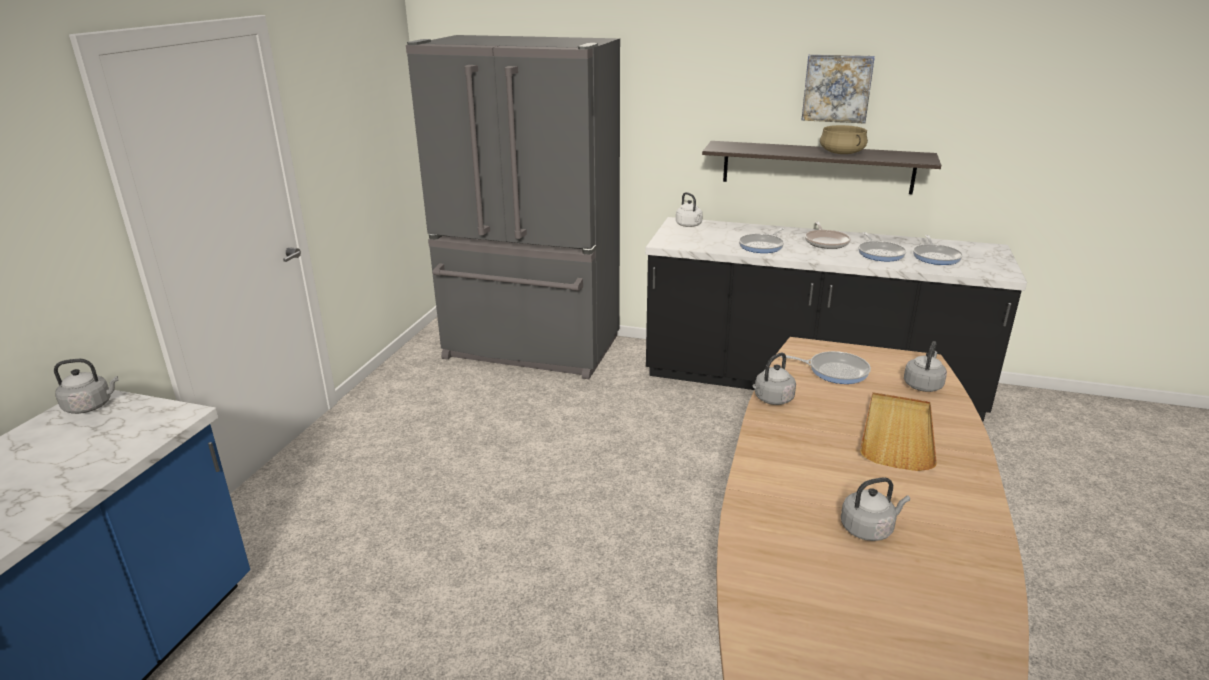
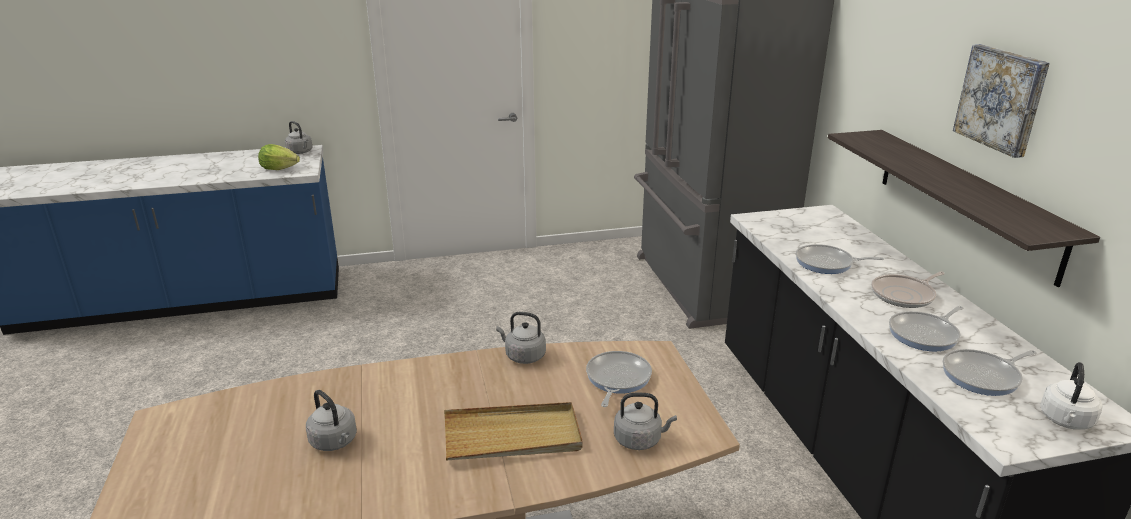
camera: 60 degrees right, 0 degrees up
(131, 433) = (279, 169): none -> lettuce
(689, 225) = (824, 218): white kettle -> white kettle (1065, 421)
(834, 371) = (617, 379): frying pan -> frying pan turned 150 degrees counterclockwise
(841, 153) = (959, 187): beige cooking pot -> none

